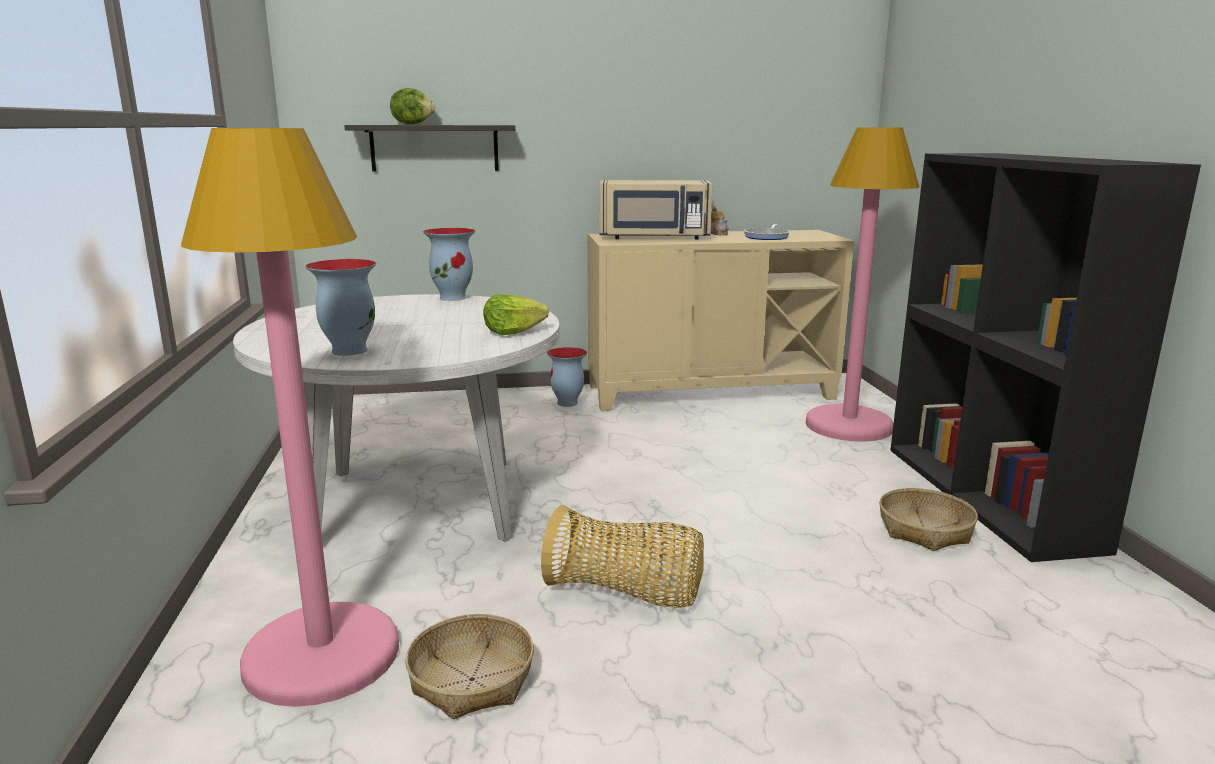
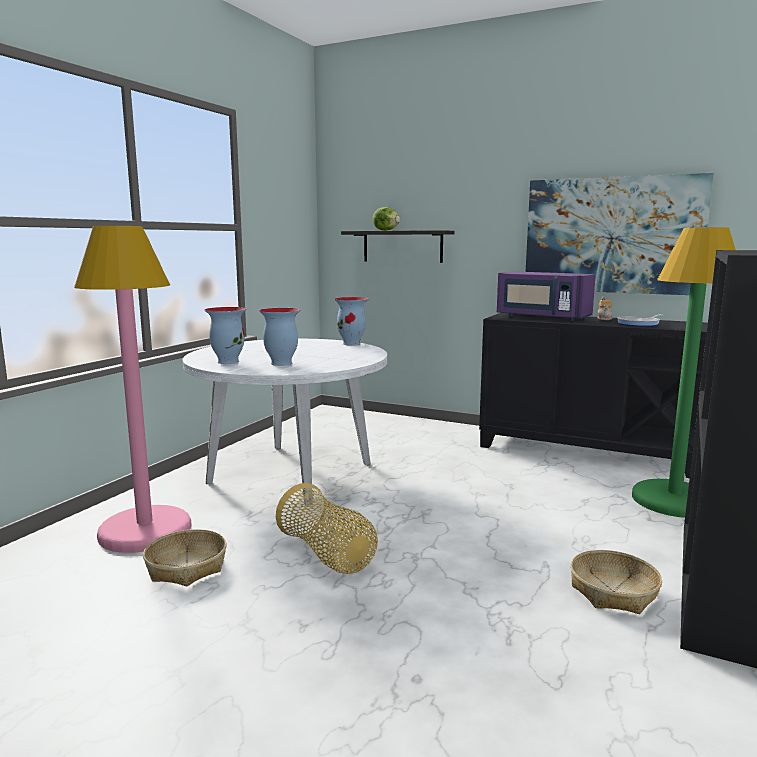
camera: 35 degrees right, 5 degrees down
(513, 332) = (332, 365): lettuce -> none
(567, 403) = (465, 437): vase -> vase (281, 363)
(654, 237) = (542, 317): beige microwave -> purple microwave
(710, 392) = (586, 451): beige cabinet -> black cabinet
(713, 133) = (612, 235): none -> picture
(848, 425) = (674, 500): pink floor lamp -> green floor lamp

